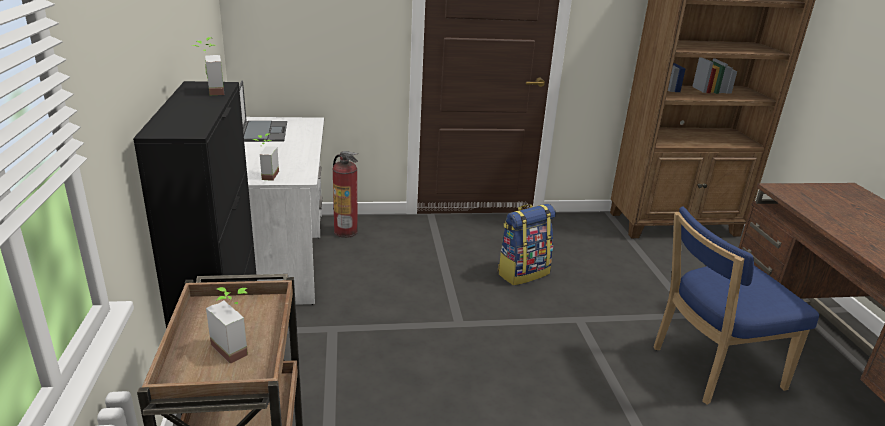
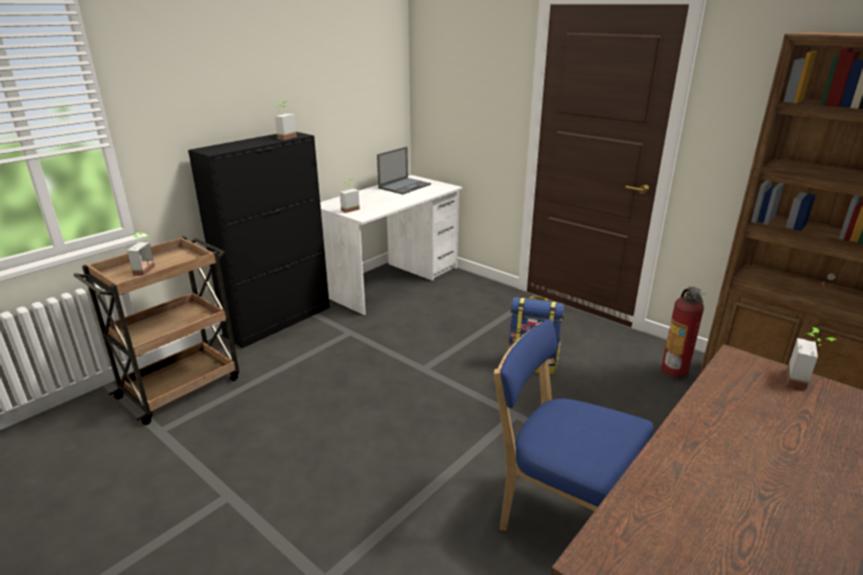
camera: 50 degrees right, 0 degrees up
(346, 231) = (455, 283): fire extinguisher -> fire extinguisher (674, 372)
(819, 188) = (804, 381): none -> potted plant

